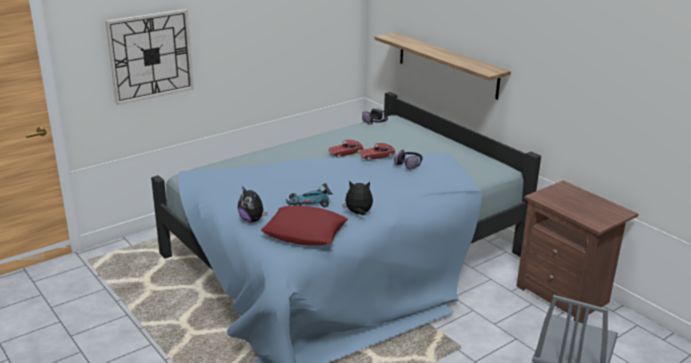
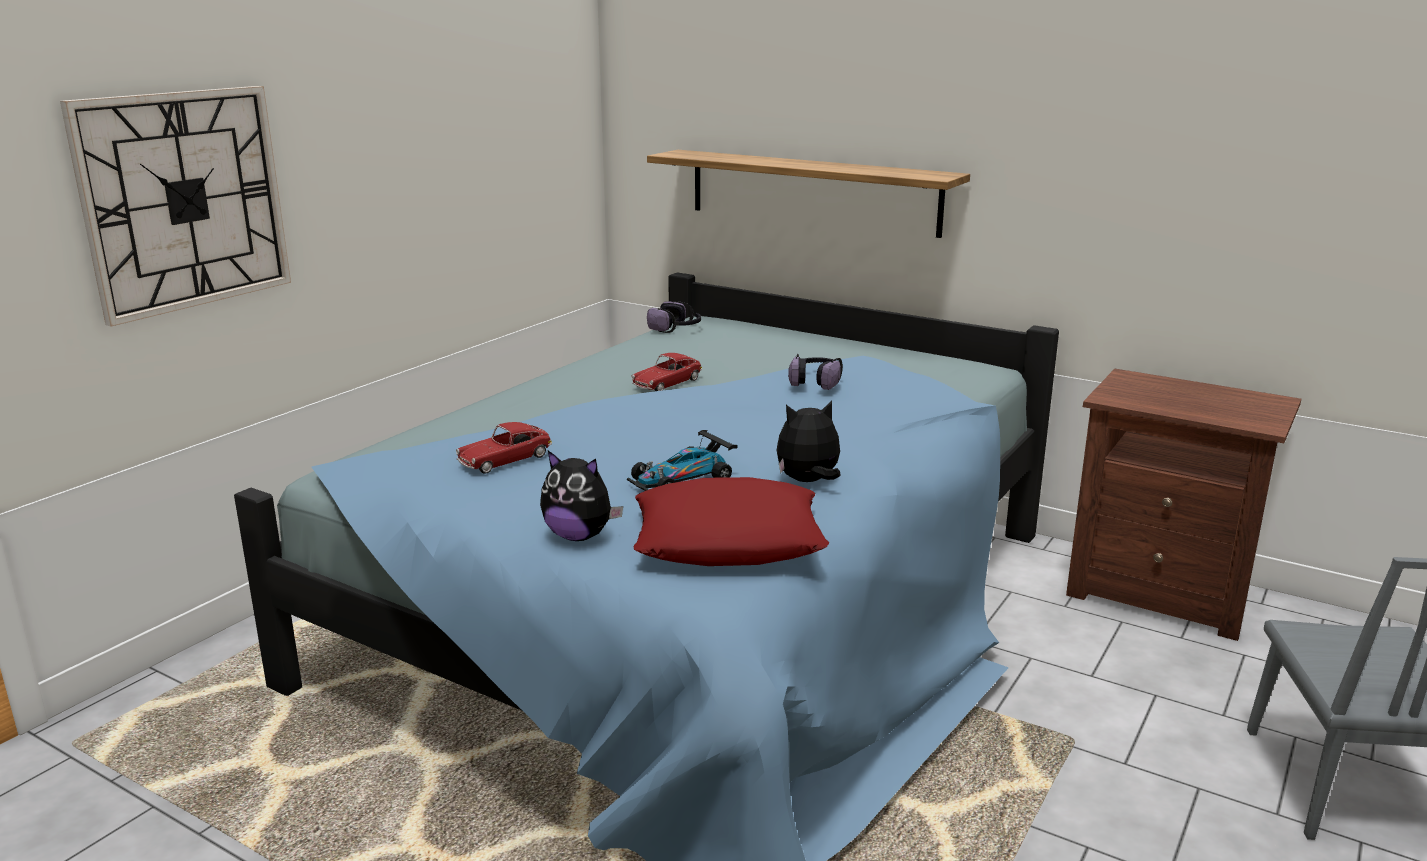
camera: 20 degrees left, 5 degrees down
(377, 157) = (741, 378): toy car -> toy car (505, 460)

